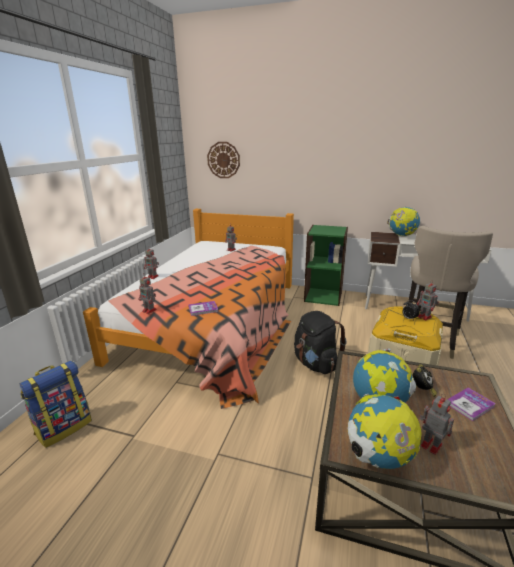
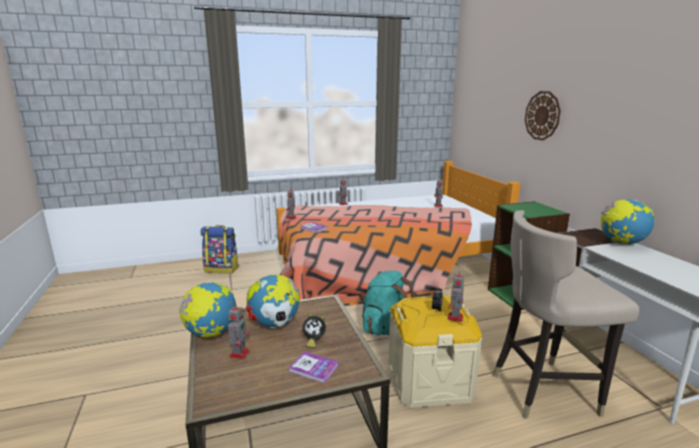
camera: 55 degrees right, 5 degrees down
(223, 160) = (476, 112): wall clock -> wall clock (542, 115)
(315, 363) = (385, 327): black backpack -> turquoise backpack

